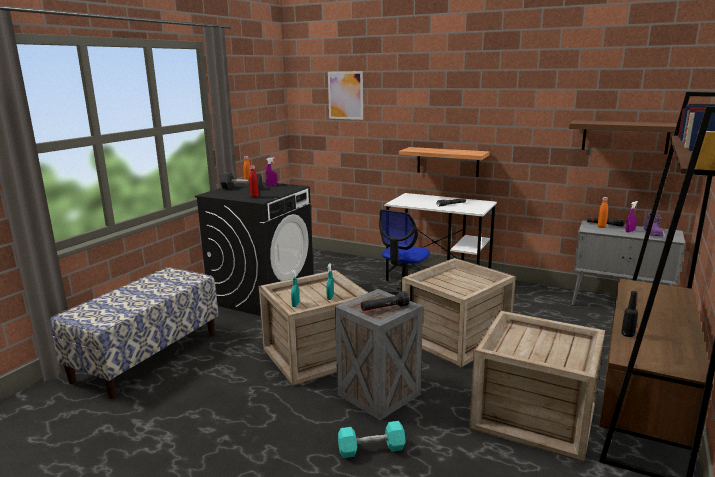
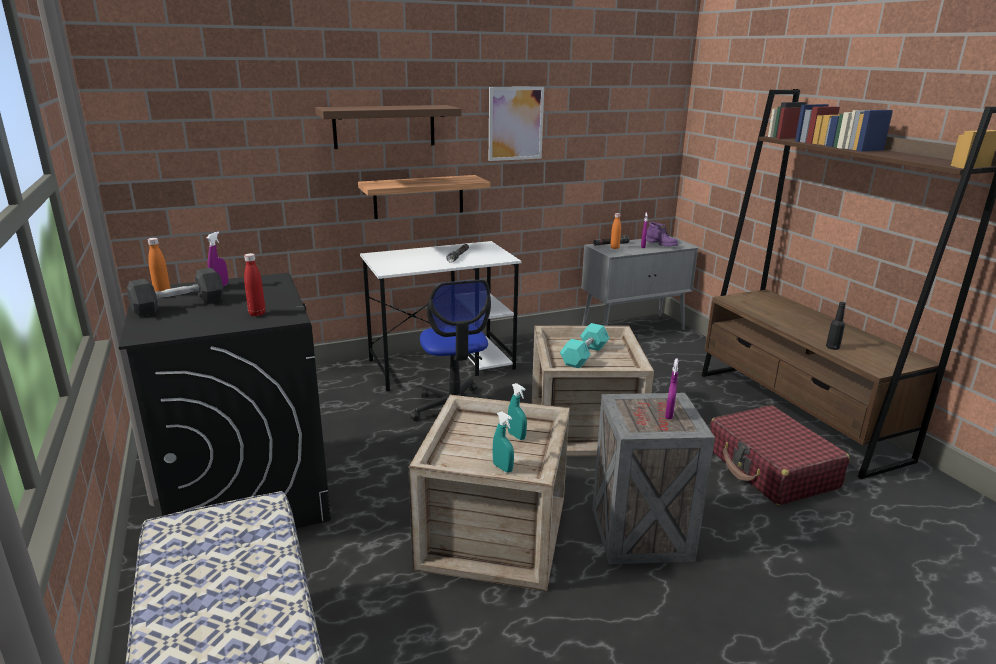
camera: 50 degrees left, 5 degrees up
(345, 95) = (228, 102): picture -> picture (515, 123)
(371, 449) = (747, 597): turquoise dumbbell -> turquoise dumbbell (584, 356)
(384, 309) = (669, 414): black flashlight -> purple spray bottle
(535, 417) = (771, 468): crate -> red suitcase
(625, 136) = (618, 141): brown shelf -> brown shelf (384, 126)

